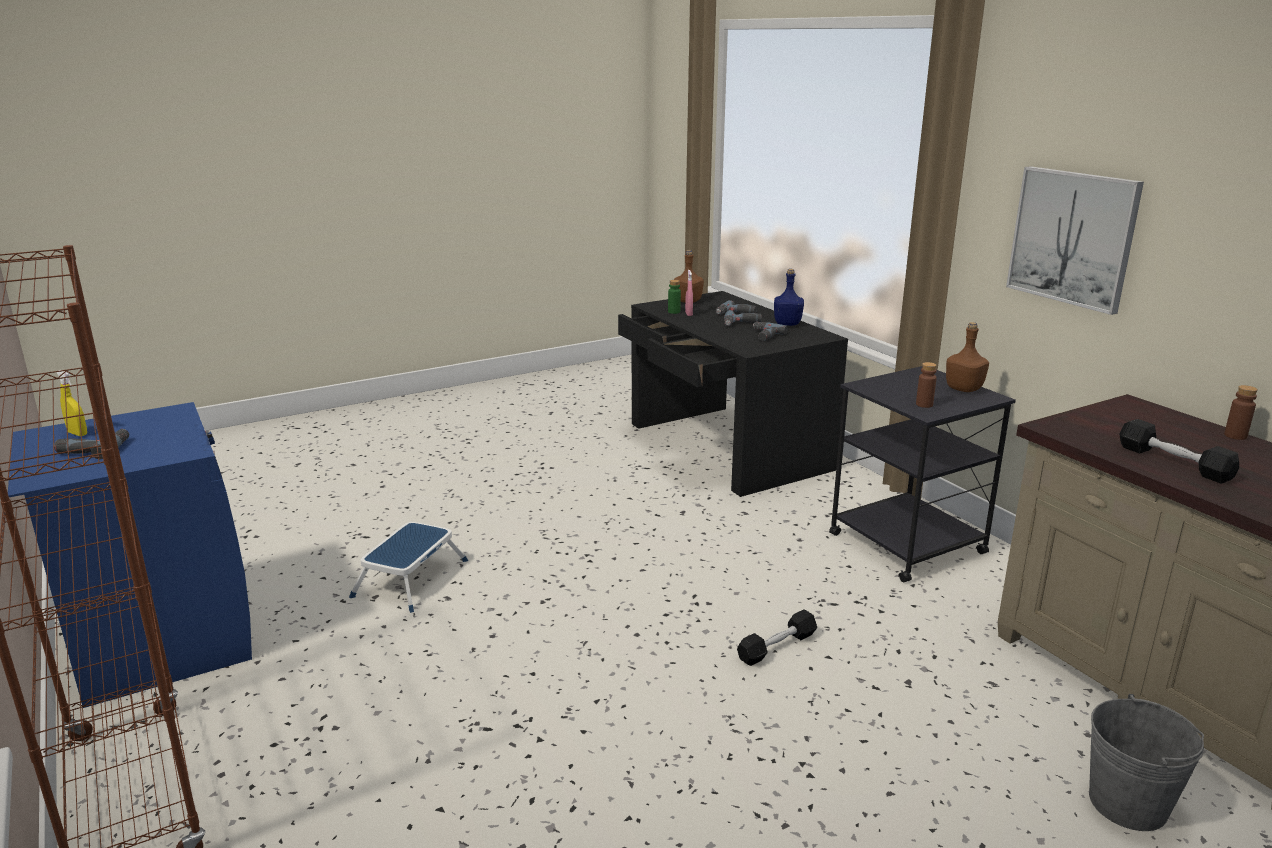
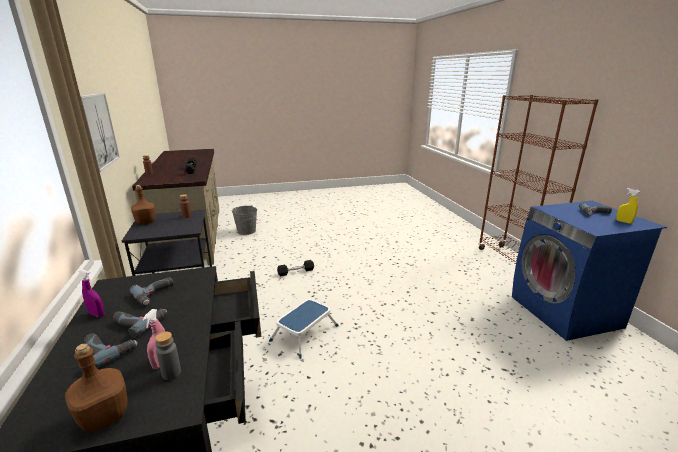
camera: 165 degrees left, 0 degrees up
(411, 578) = (457, 328): blue step ladder -> blue step ladder (304, 333)
(674, 312) = (171, 373): green bottle -> grey bottle
(787, 323) = (96, 314): blue bottle -> purple spray bottle

